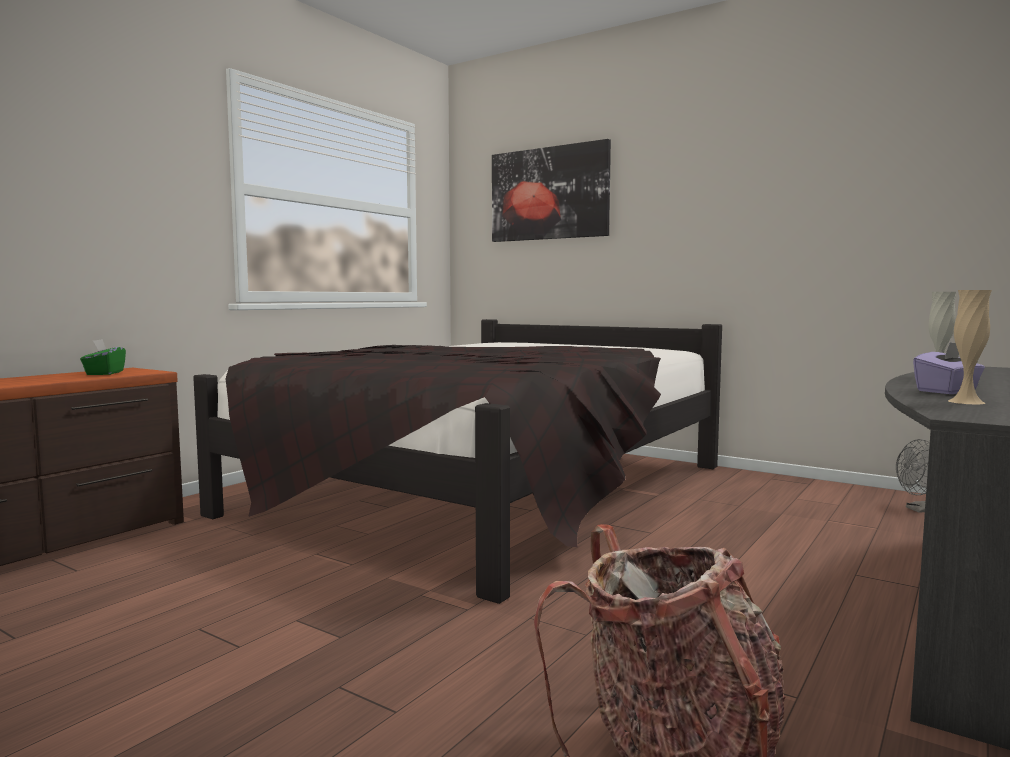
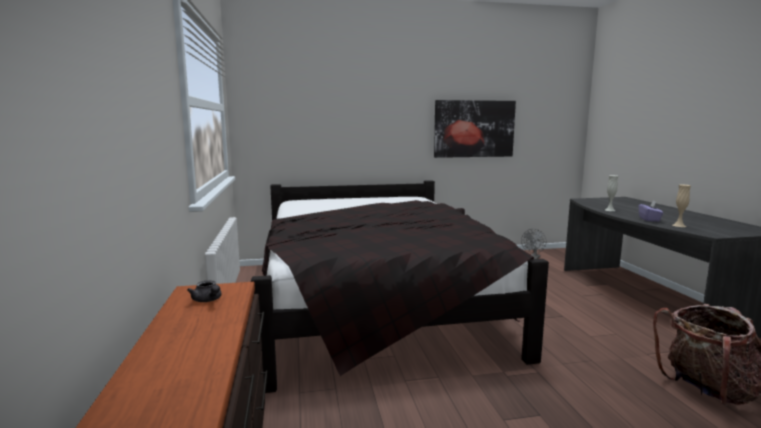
camera: 45 degrees left, 5 degrees up
(104, 373) = (208, 300): green tissue box -> grey teapot
(549, 193) = (317, 98): picture -> picture (474, 129)

